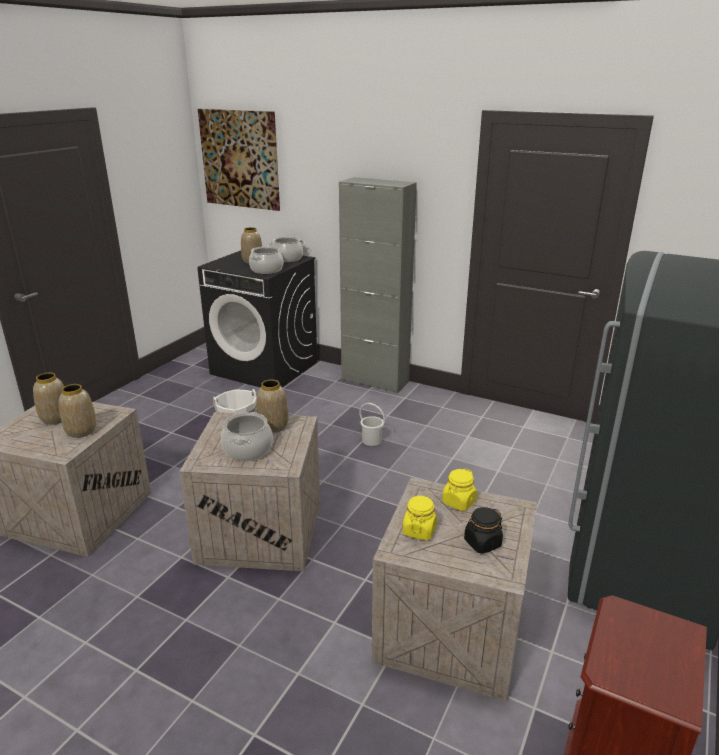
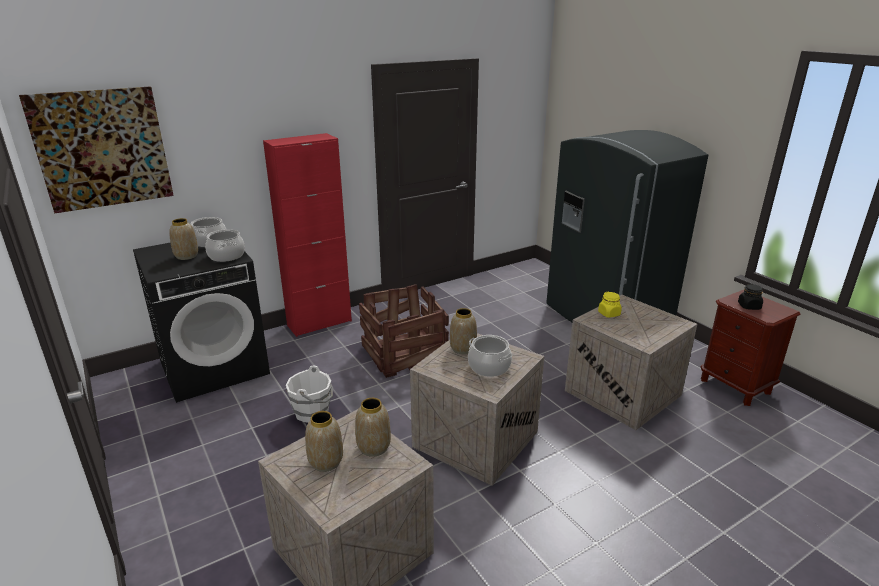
camera: 60 degrees left, 0 degrees up
(372, 440) = (405, 353): white bucket -> crate
(375, 381) = (319, 323): grey cabinet -> red cabinet
(419, 530) = (630, 333): yellow jar -> none
(482, 543) = (651, 320): black jar -> black jar (749, 306)

